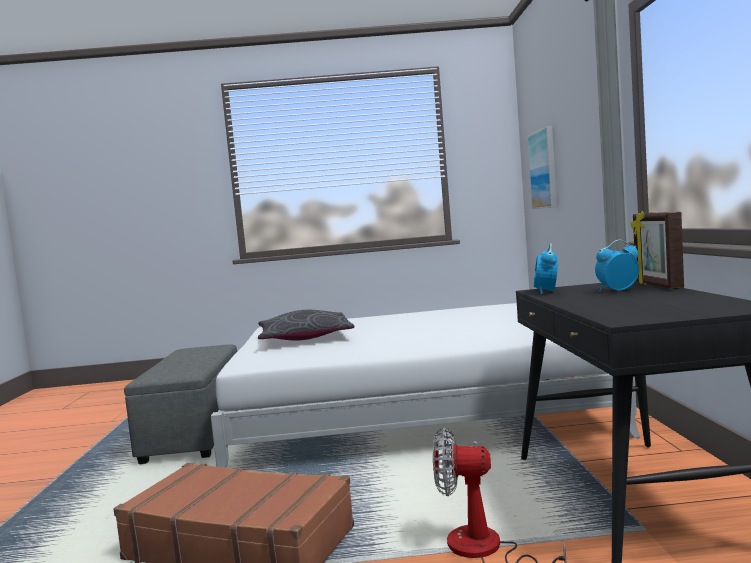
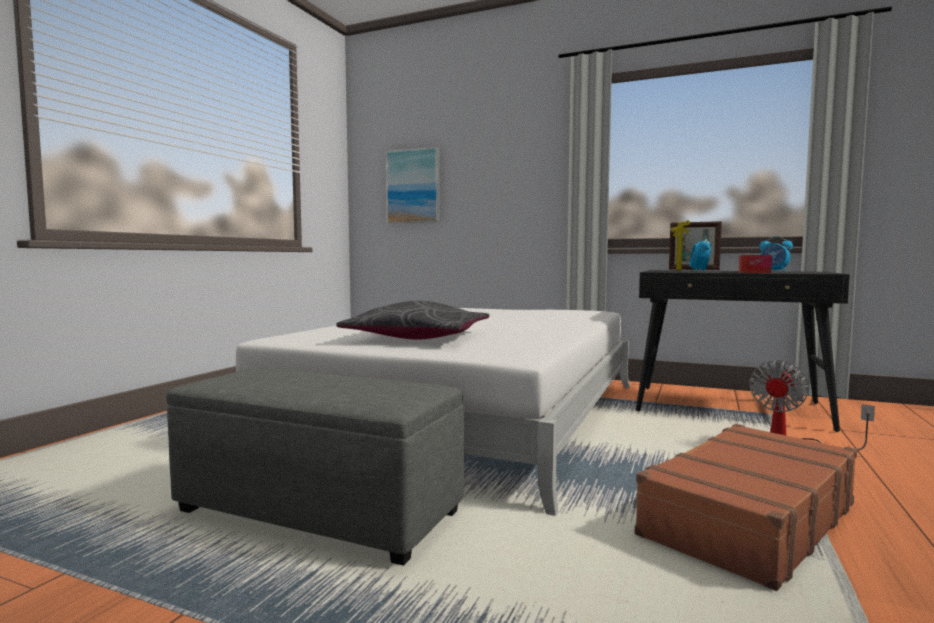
camera: 65 degrees left, 0 degrees up
(547, 292) = (670, 271): alarm clock -> alarm clock (774, 271)
(602, 303) = (754, 272): none -> tissue box

